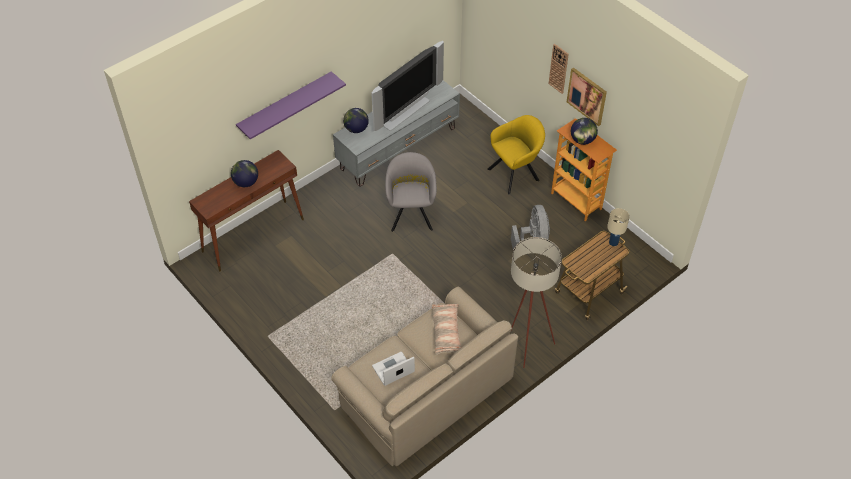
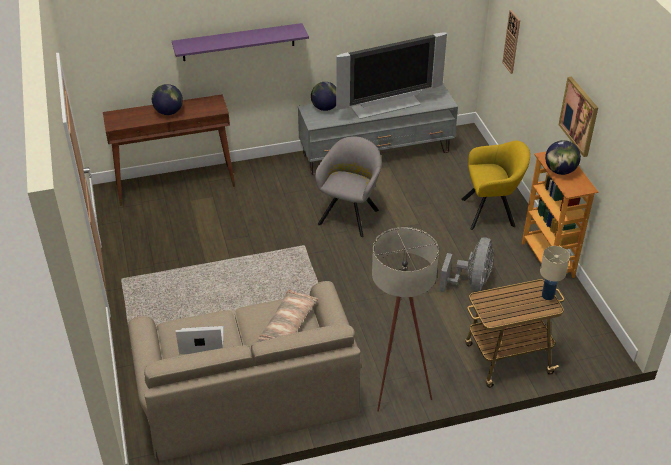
camera: 25 degrees right, 10 degrees down
(558, 68) = (558, 80): wall clock -> wall clock (512, 42)

